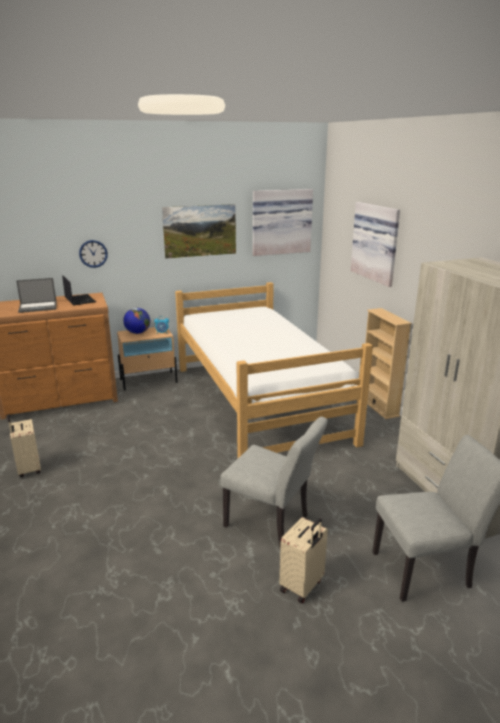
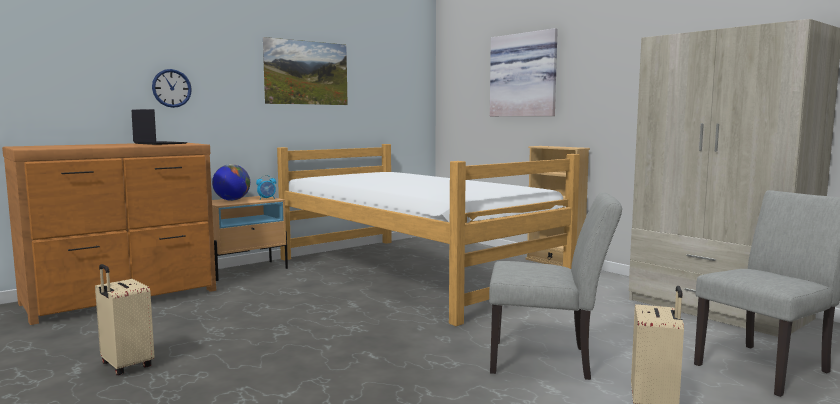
camera: 20 degrees left, 15 degrees down
(38, 307) = (102, 145): laptop -> none
(281, 222) = (394, 72): picture -> none

